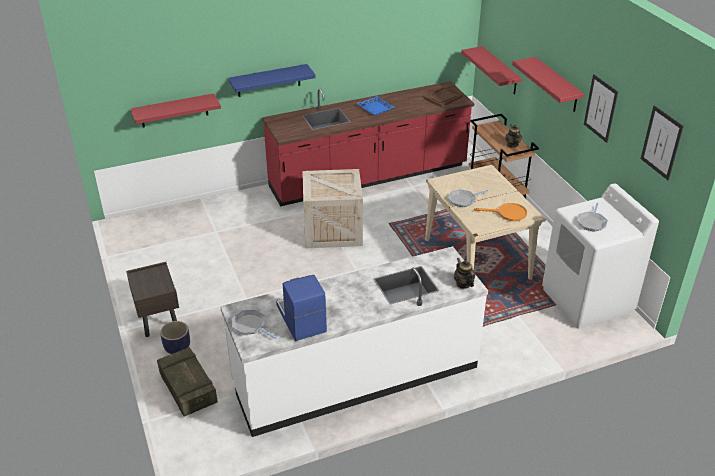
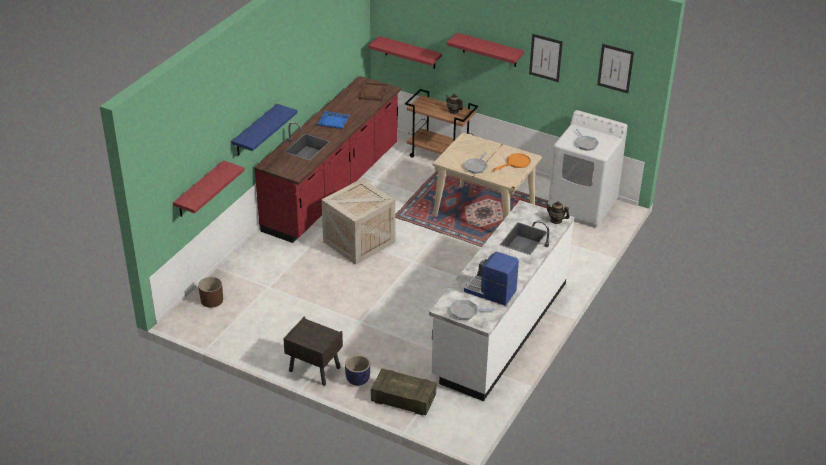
camera: 40 degrees left, 0 degrees up
(163, 221) = (211, 300): none -> brown planter

